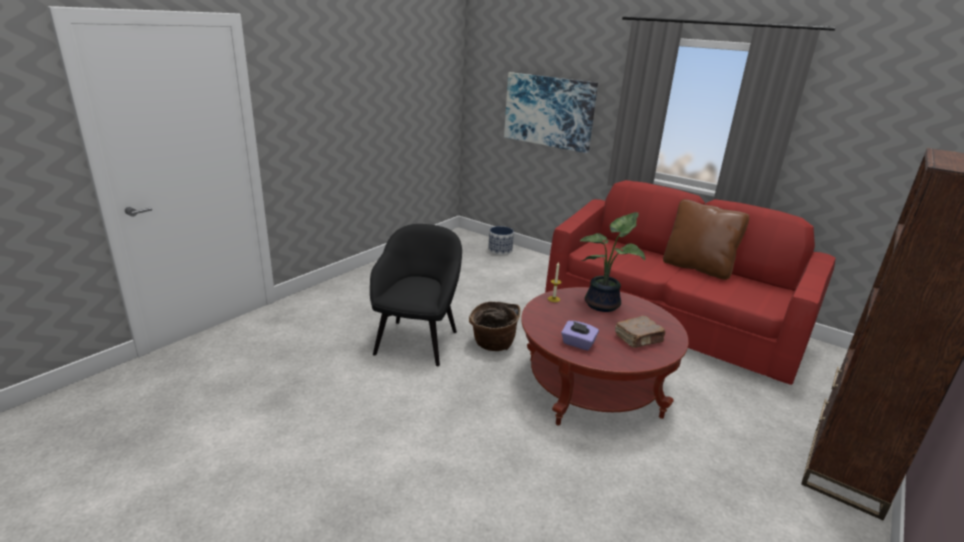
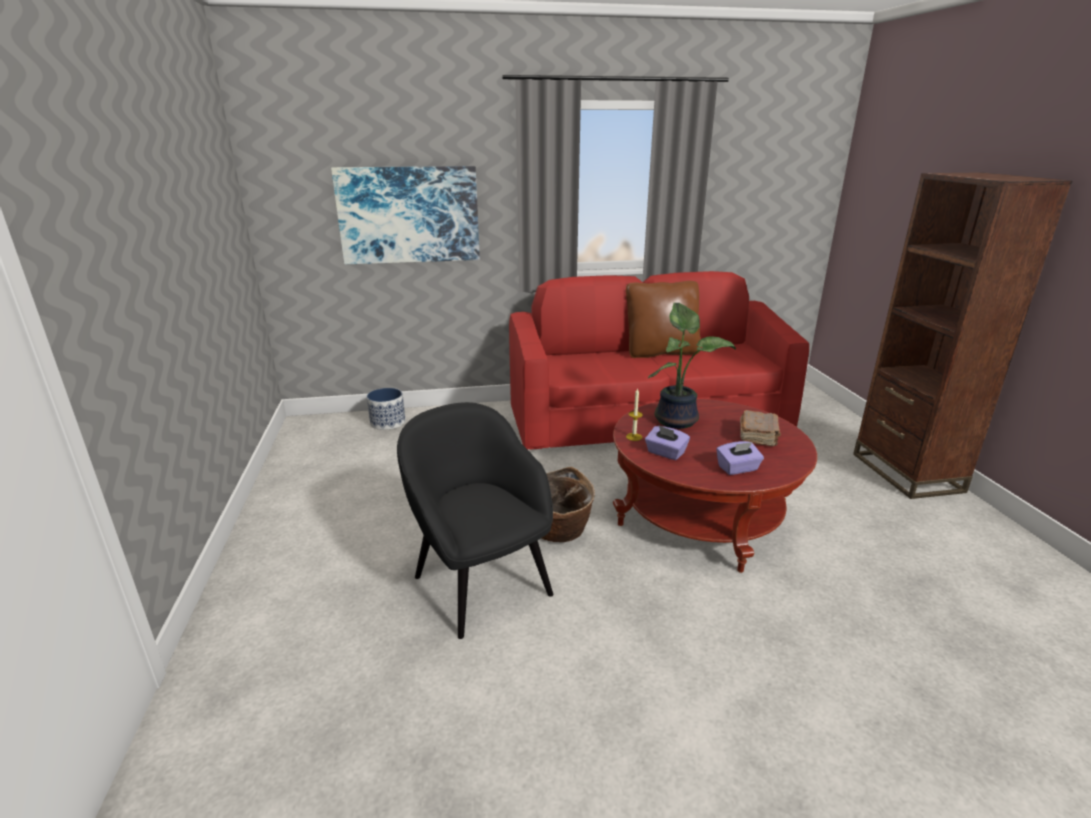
camera: 45 degrees left, 0 degrees up
(552, 315) = (665, 453): none -> purple tissue box

